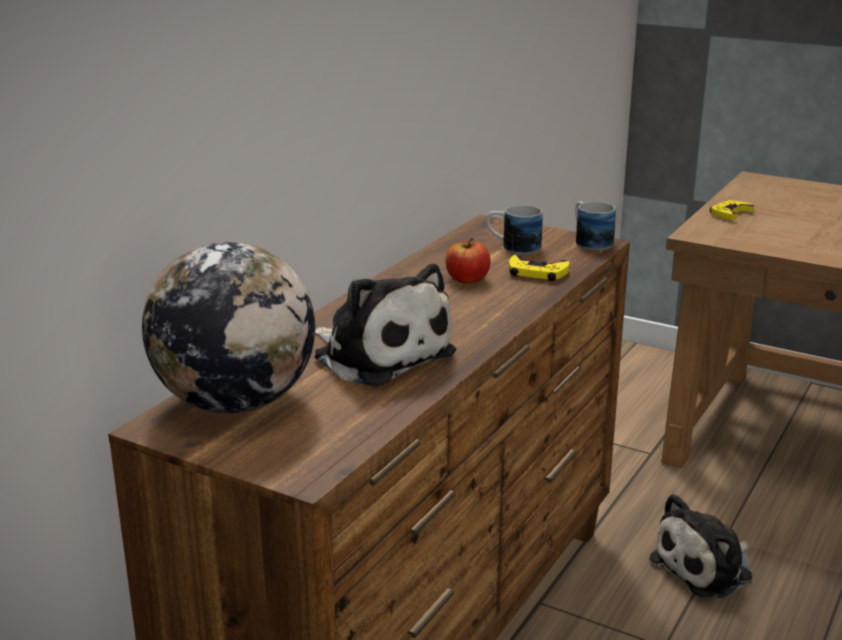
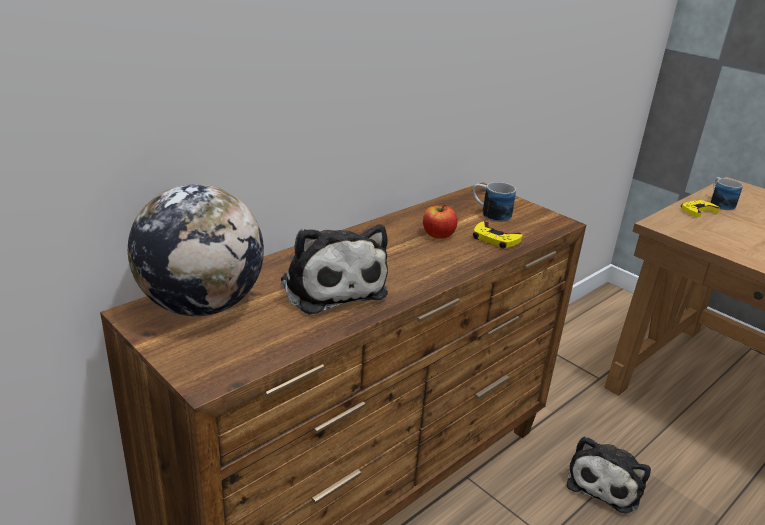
camera: 15 degrees right, 5 degrees up
(589, 241) = (553, 219): mug -> mug (719, 203)
(706, 568) = (605, 482): plush toy -> plush toy turned 45 degrees counterclockwise

